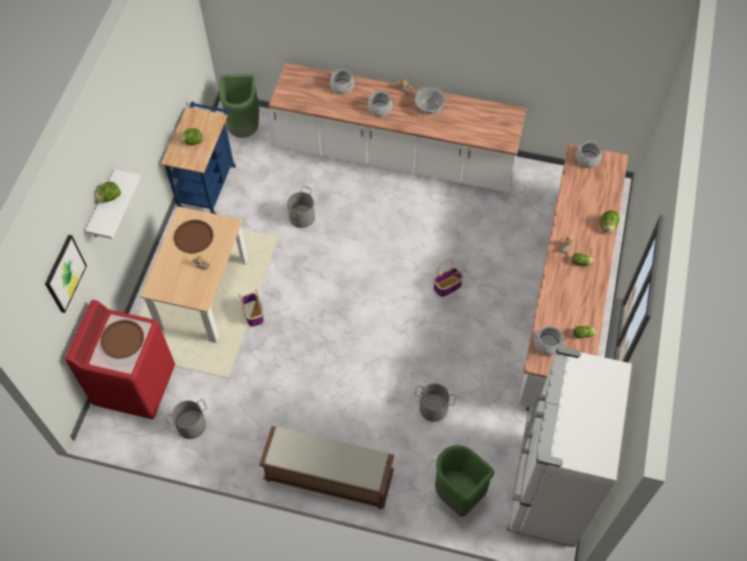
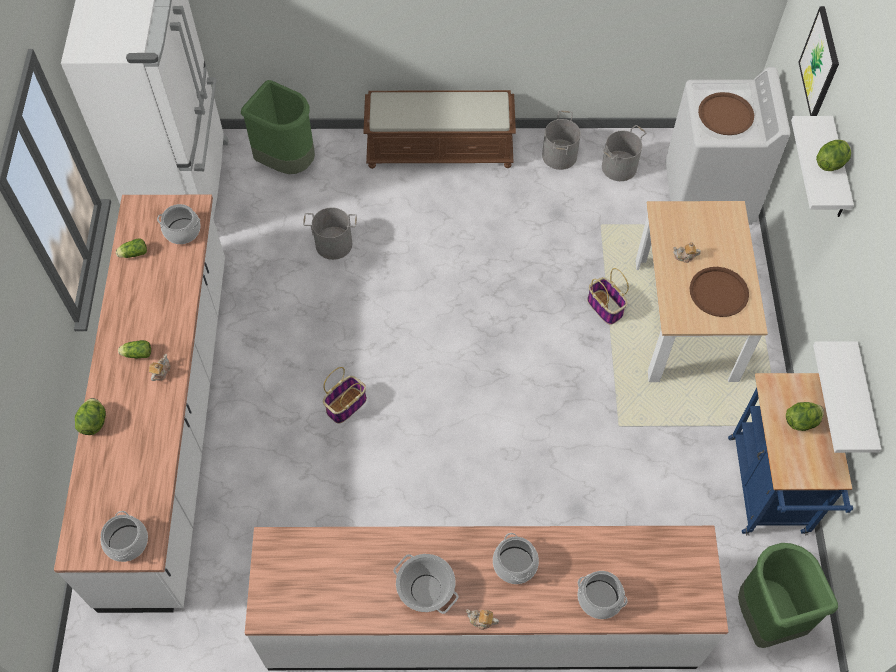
camera: 165 degrees right, 0 degrees up
(135, 384) = (709, 194): red washing machine -> white washing machine
(164, 114) = (862, 403): none -> white shelf
(301, 217) = (597, 467): grey bucket -> grey bucket (560, 155)

